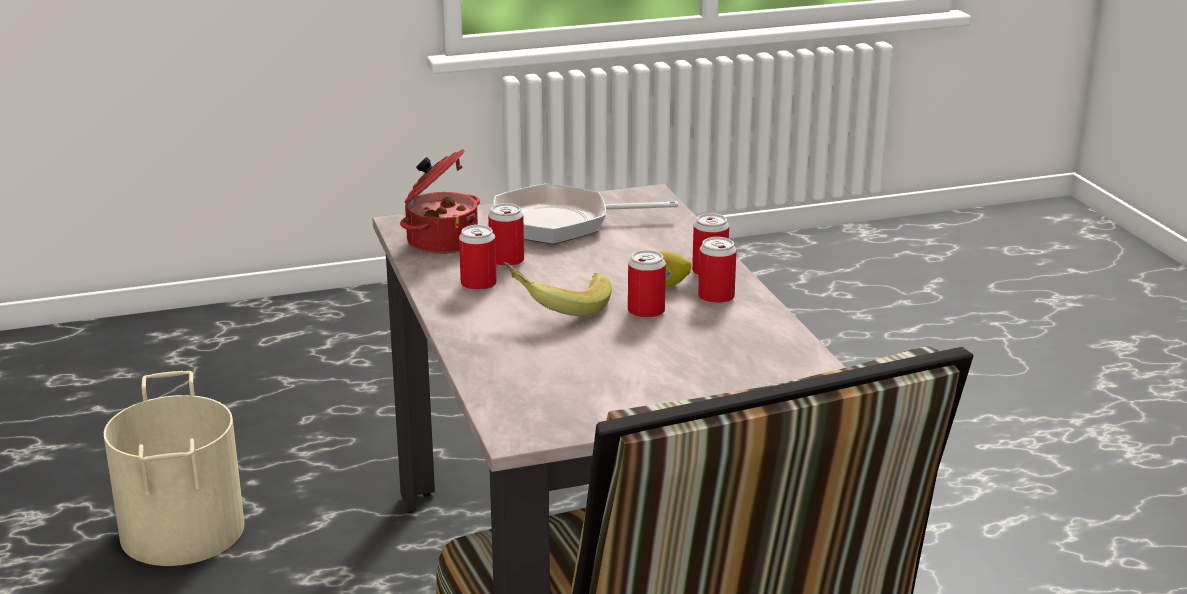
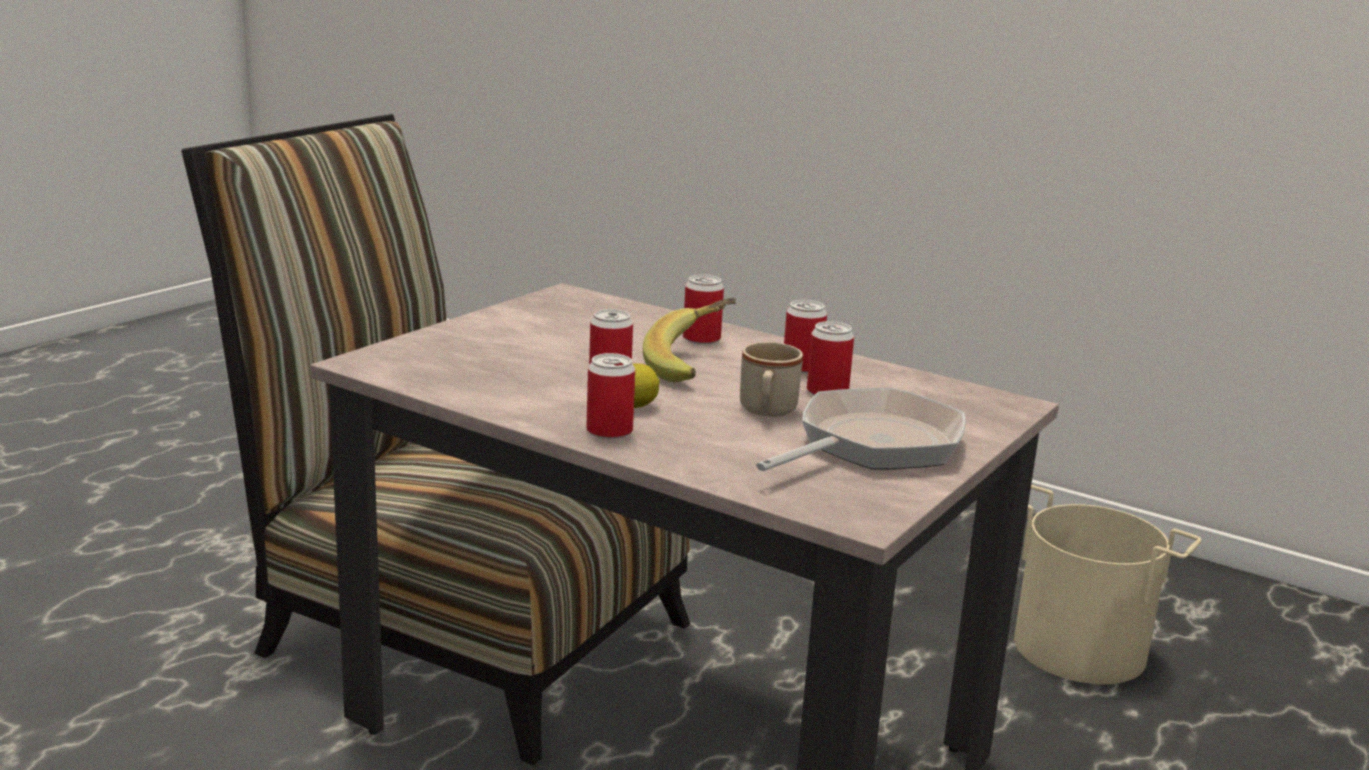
camera: 140 degrees right, 5 degrees down
(440, 241) = (931, 395): cooking pot -> none
(578, 259) = (767, 411): none -> beige mug
(716, 297) = (563, 408): can -> can (701, 339)

